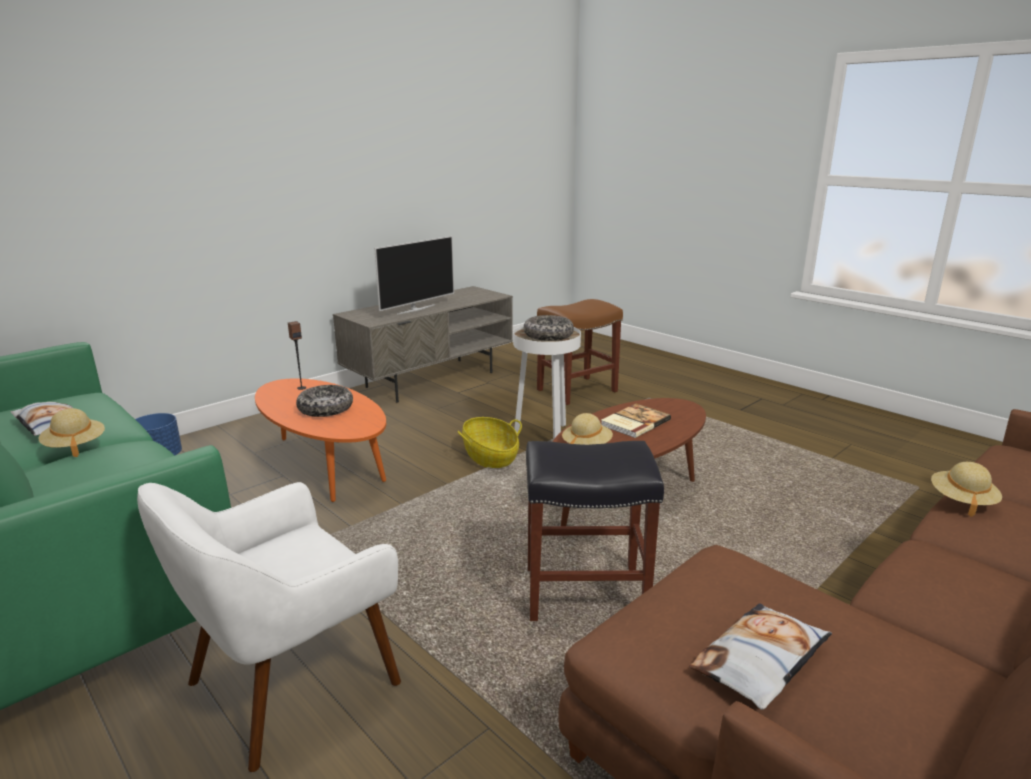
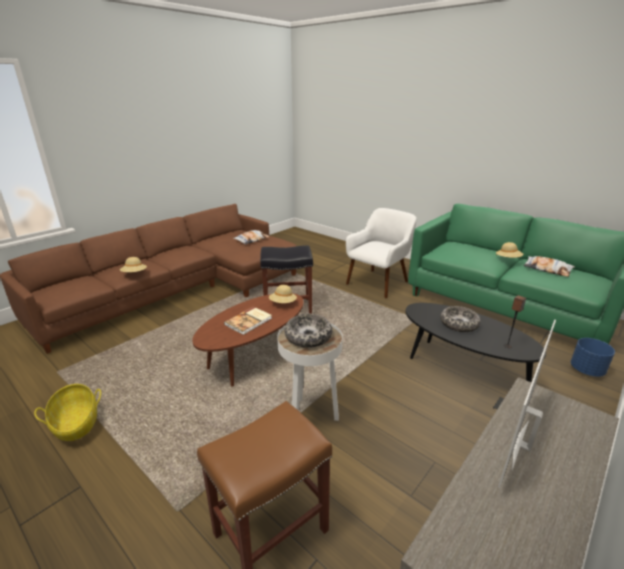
camera: 175 degrees right, 5 degrees up
(324, 467) = (461, 368): orange coffee table -> black coffee table
(490, 457) = (350, 385): basket -> basket (76, 423)

